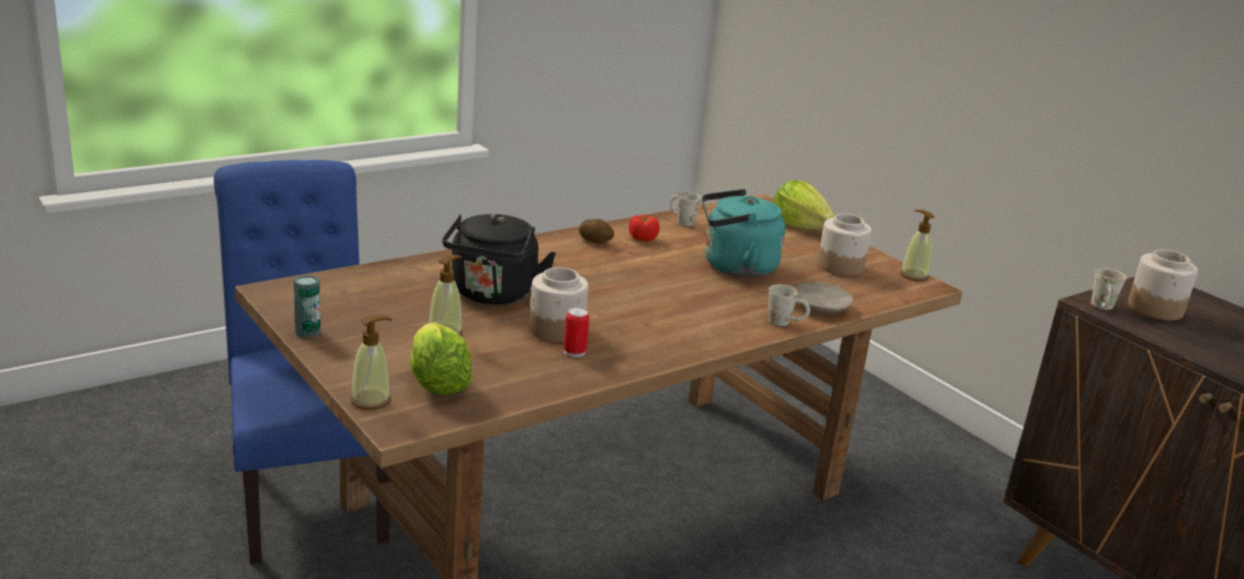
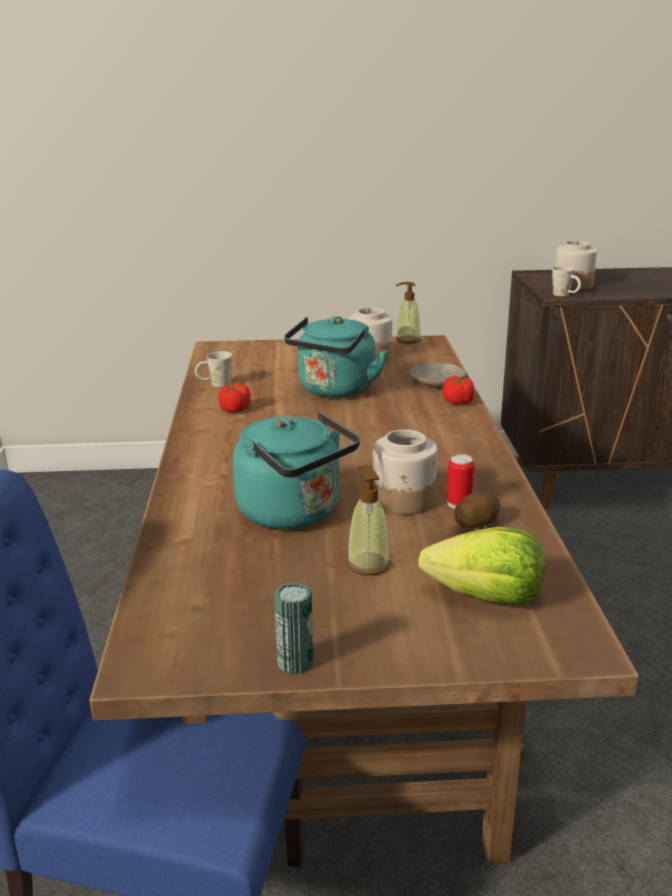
camera: 55 degrees left, 0 degrees up
(371, 400) = (513, 654): soap dispenser -> none
(492, 295) = (295, 514): black kettle -> turquoise kettle
(595, 241) = (217, 431): potato -> potato (476, 523)
(785, 322) = (458, 402): white mug -> tomato
(800, 226) = (279, 348): lettuce -> none

